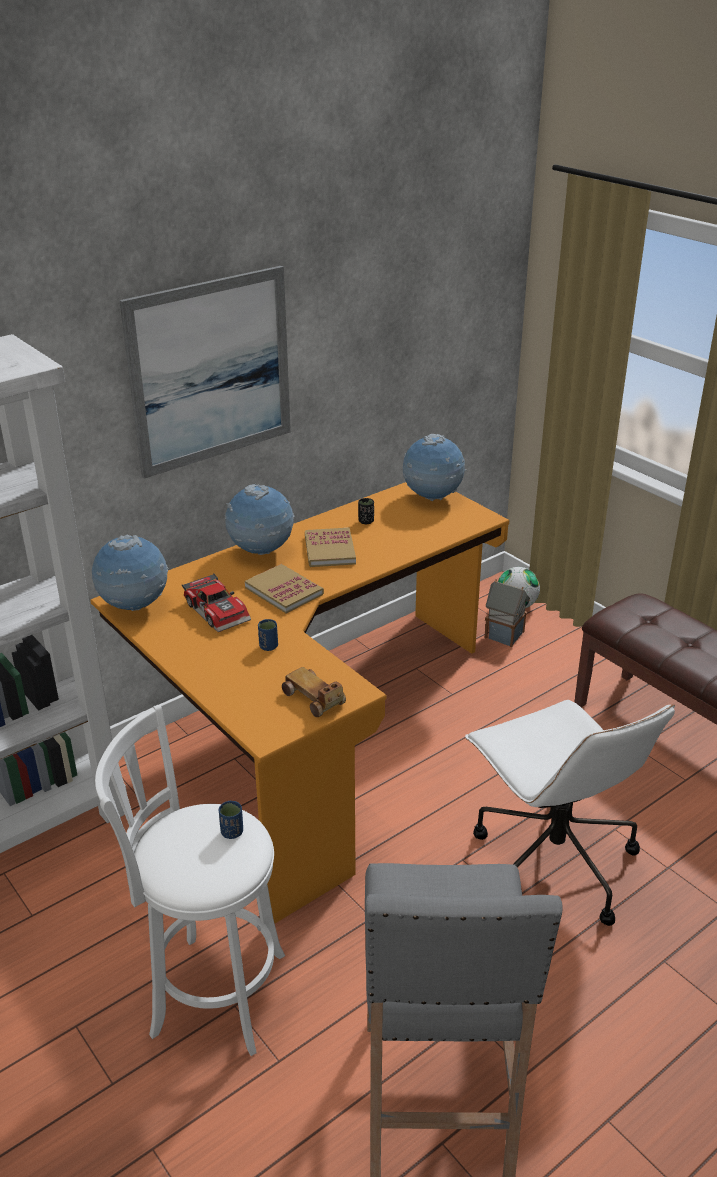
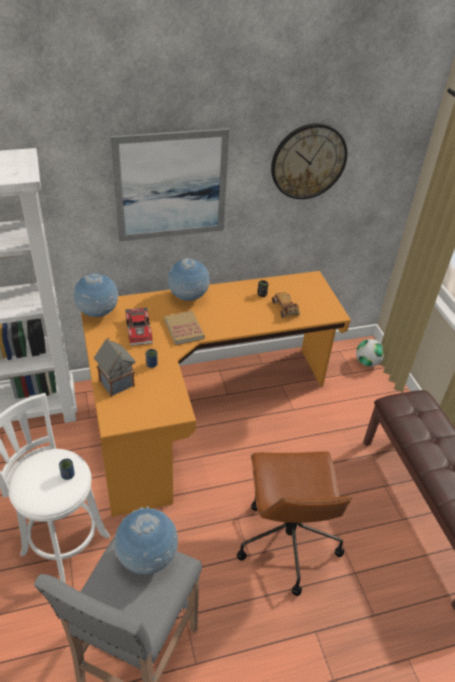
camera: 20 degrees right, 10 degrees up
(314, 699) = (154, 409): toy car -> toy car (285, 309)
(329, 550) = (227, 308): book -> none
(389, 303) = (308, 161): none -> wall clock
(432, 498) = (313, 289): globe -> globe (147, 558)
(505, 635) = (348, 380): toy house -> toy house (117, 384)
(552, 862) = (287, 540): white office chair -> brown office chair

